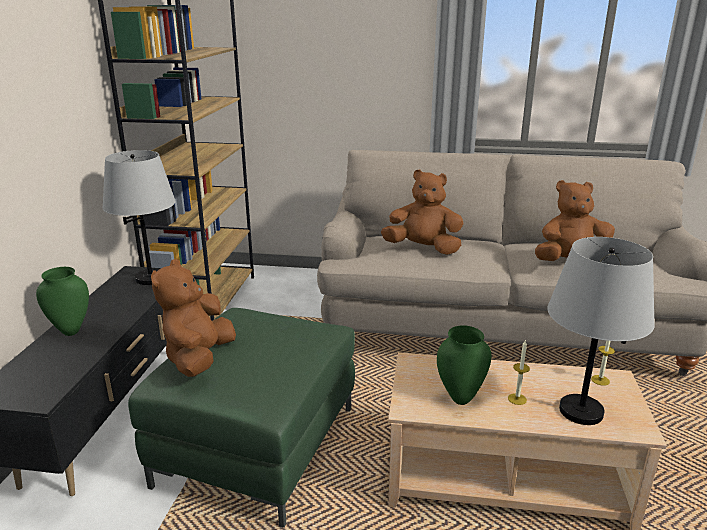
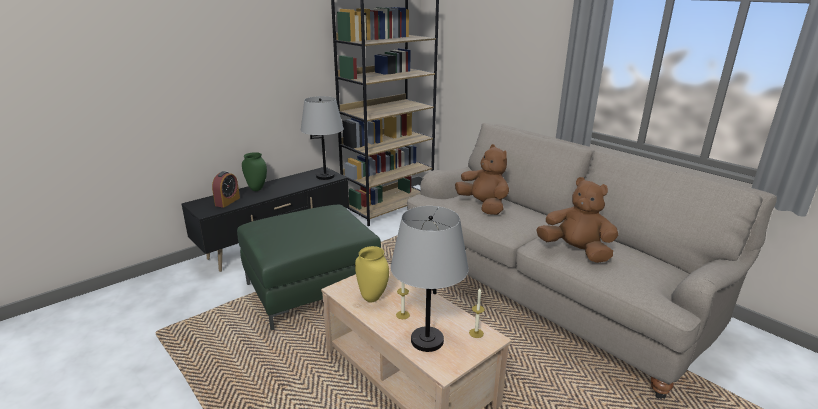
camera: 40 degrees right, 0 degrees up
(51, 367) = (227, 201): none -> alarm clock
(199, 358) = (280, 221): brown plush toy -> none
(460, 398) = (373, 298): green vase -> yellow vase

